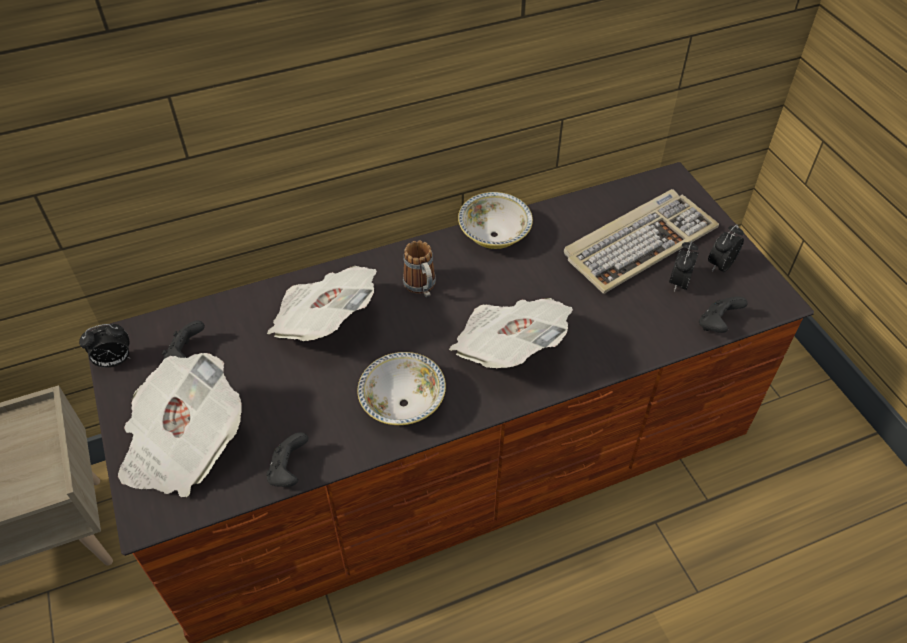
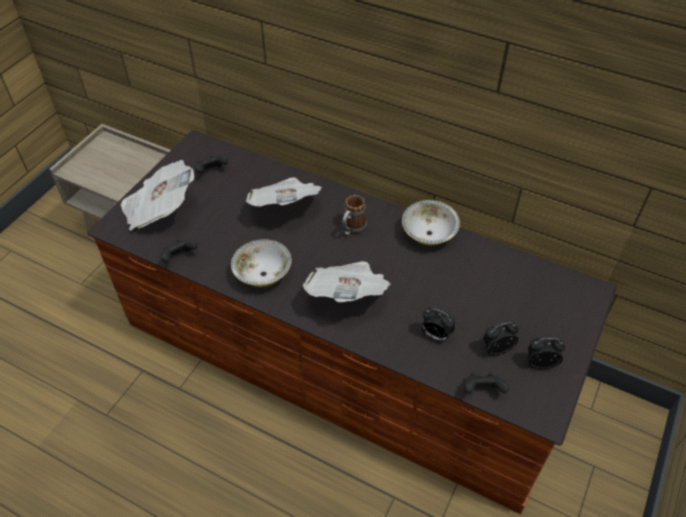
camera: 50 degrees right, 0 degrees up
(114, 361) = (184, 152): alarm clock -> alarm clock (435, 336)
(639, 243) = (508, 307): keyboard -> none

